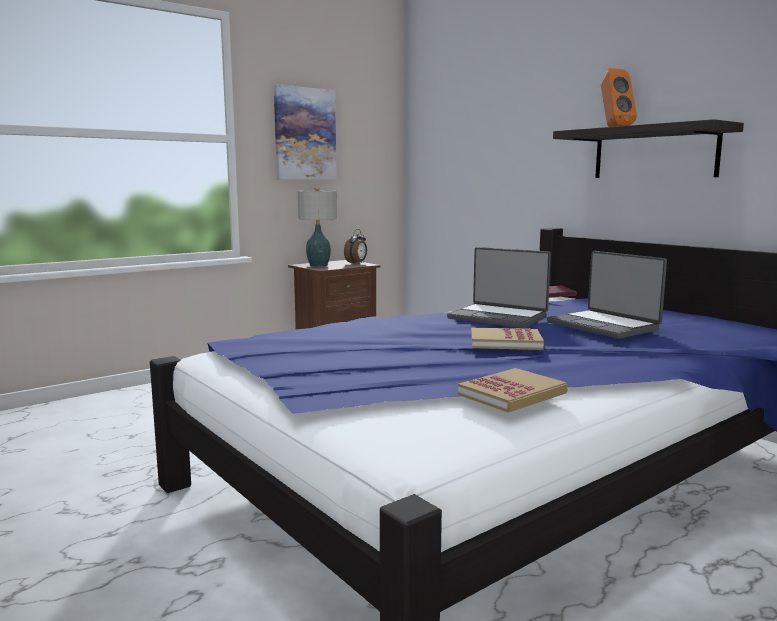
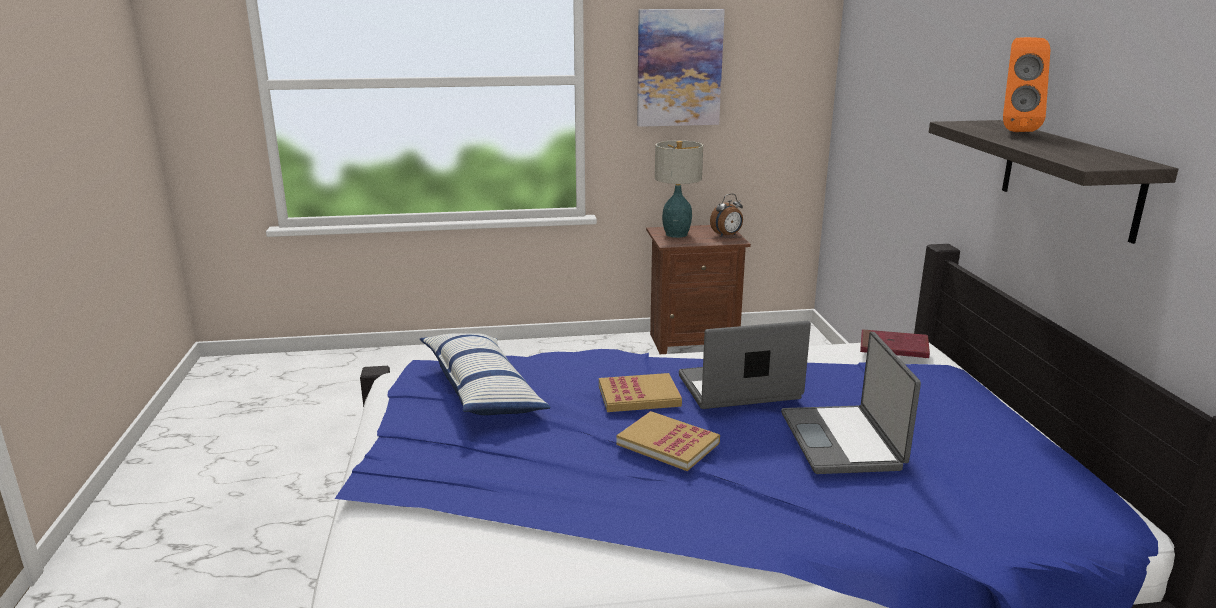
camera: 30 degrees right, 10 degrees up
(308, 344) = (482, 390): none -> pillow
(498, 317) = (739, 389): laptop -> laptop turned 105 degrees clockwise
(512, 394) = (546, 537): book -> book (639, 396)

